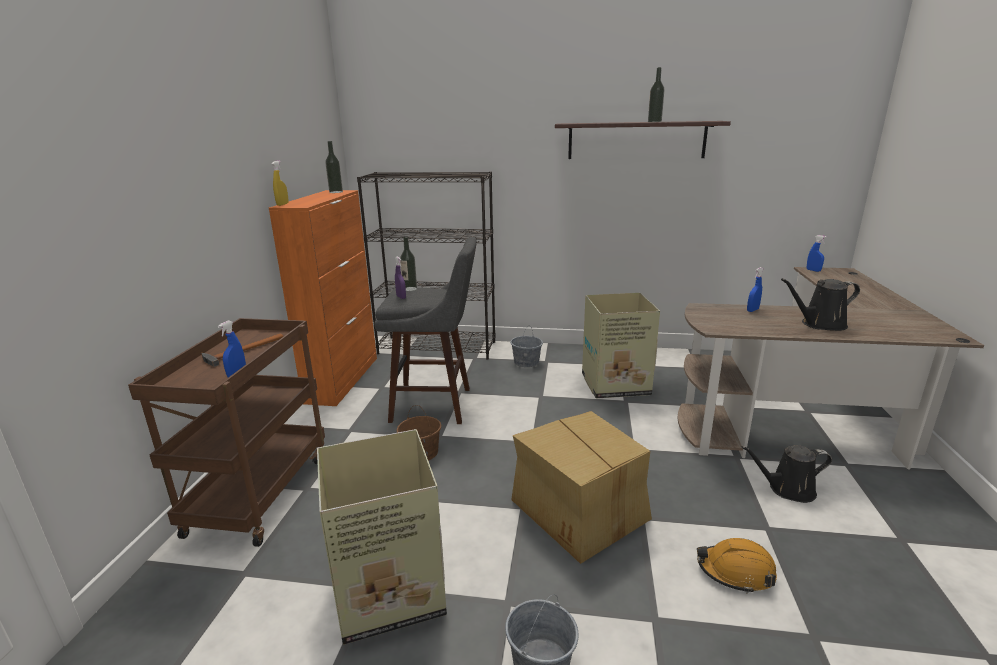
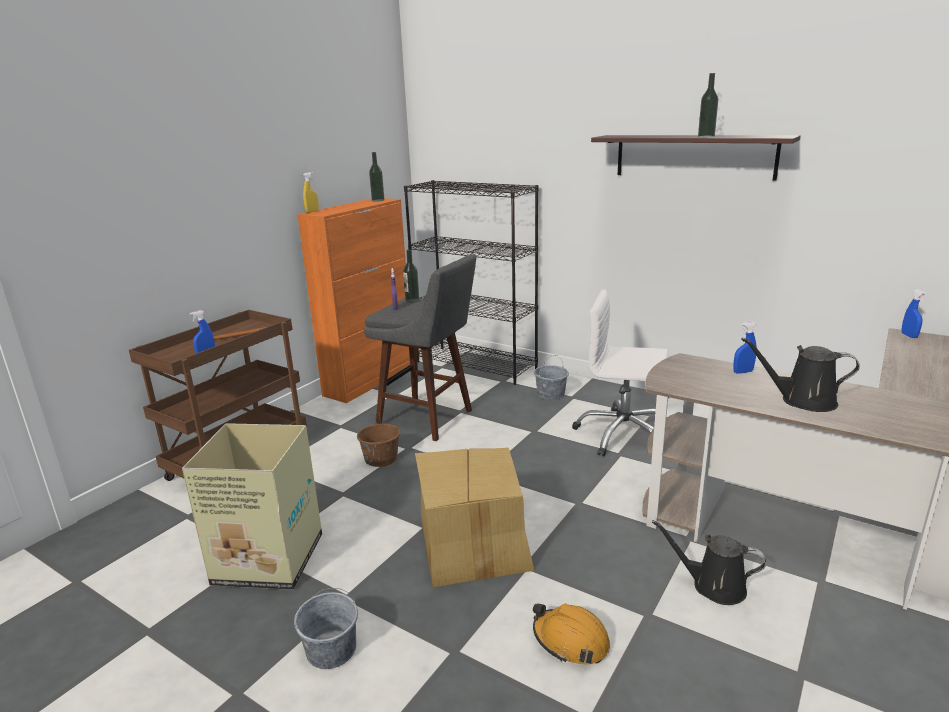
camera: 25 degrees right, 0 degrees up
(613, 384) = (623, 434): cardboard box -> white office chair

